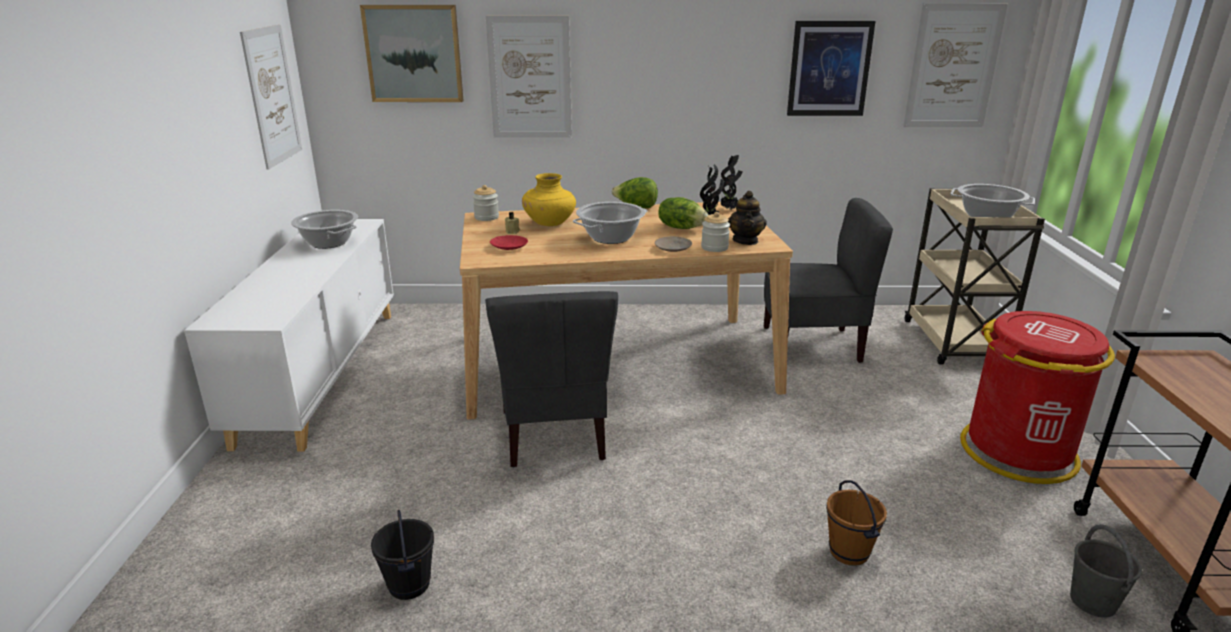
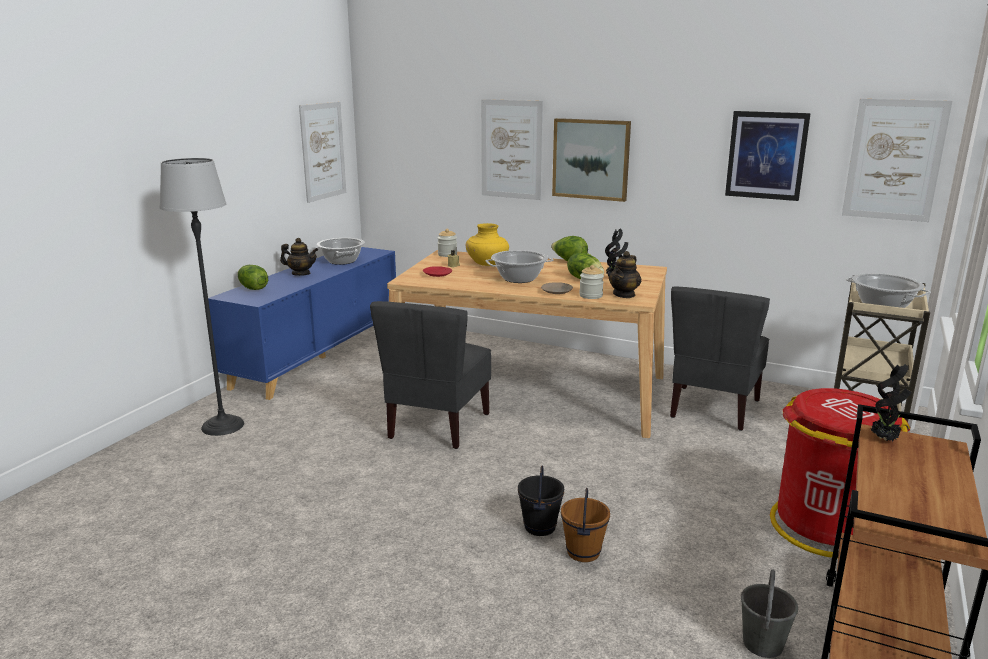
camera: 25 degrees right, 5 degrees down
(241, 303) = (252, 288): none -> lettuce
(266, 507) = (223, 425): none -> floor lamp
(290, 269) = (301, 274): none -> teapot
(321, 373) = (318, 356): white cabinet -> blue cabinet
(408, 585) = (266, 487): black bucket -> black bucket (539, 527)
(414, 54) = (430, 126): picture -> picture (591, 159)
(729, 209) = (646, 271): potted plant -> potted plant (885, 439)
(811, 345) = (713, 408): grey chair -> grey chair turned 90 degrees clockwise

